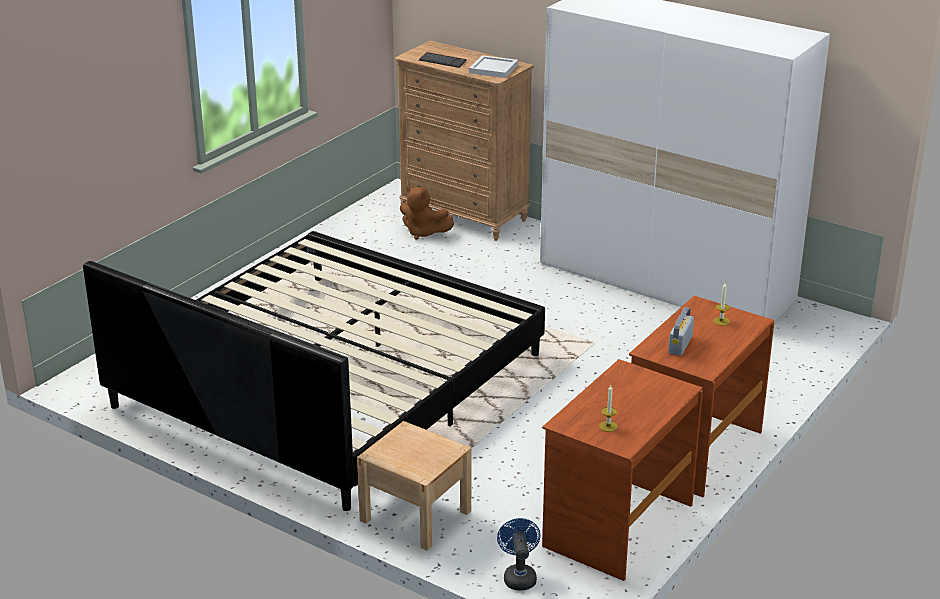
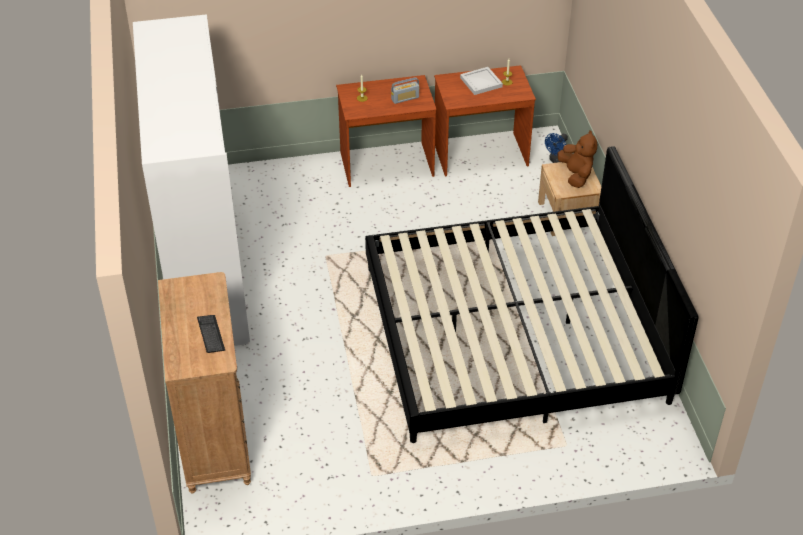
camera: 135 degrees left, 15 degrees up
(423, 233) = (272, 441): brown plush toy -> brown plush toy (576, 175)
(493, 68) = (194, 295): white tray -> white tray (481, 83)

